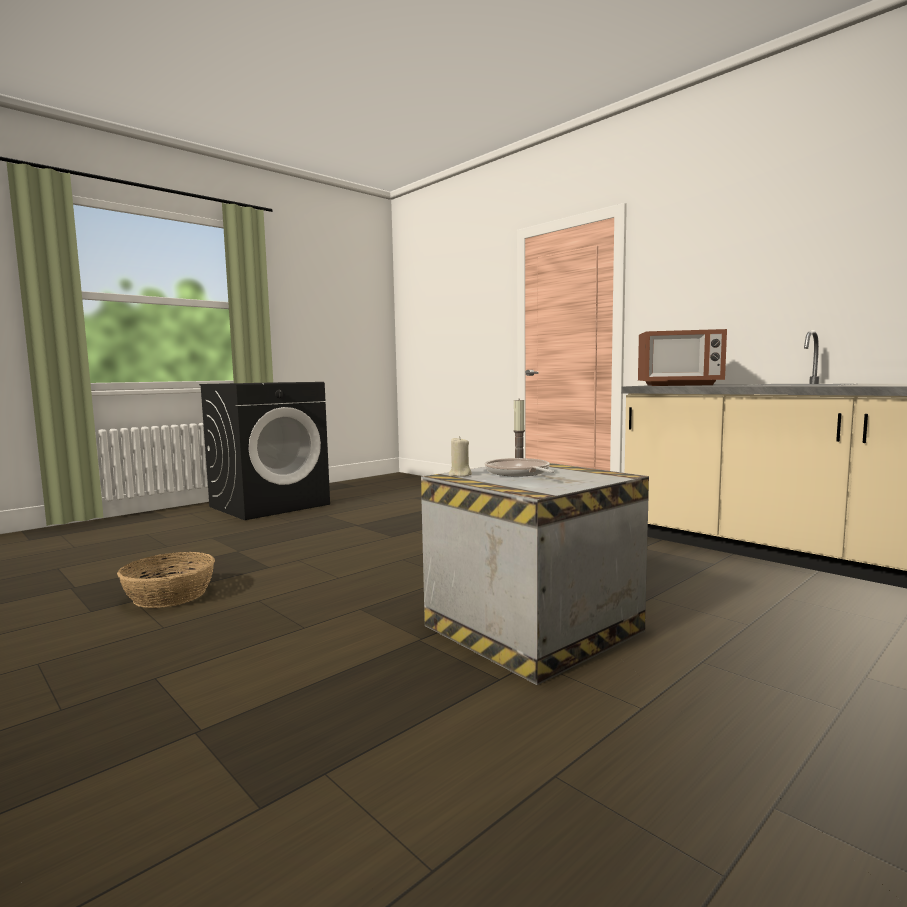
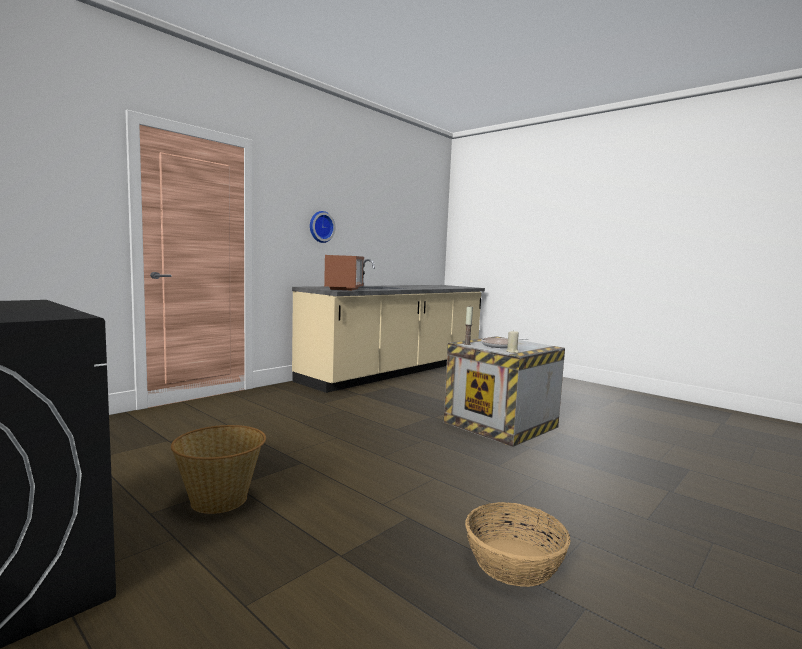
camera: 95 degrees left, 0 degrees up
(335, 524) = (220, 499): none -> basket
(731, 288) = (320, 227): none -> wall clock

